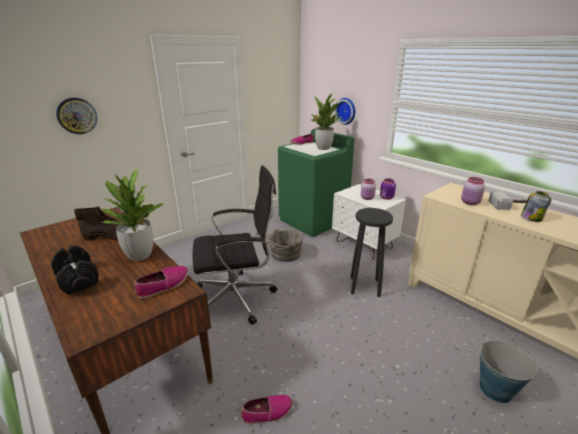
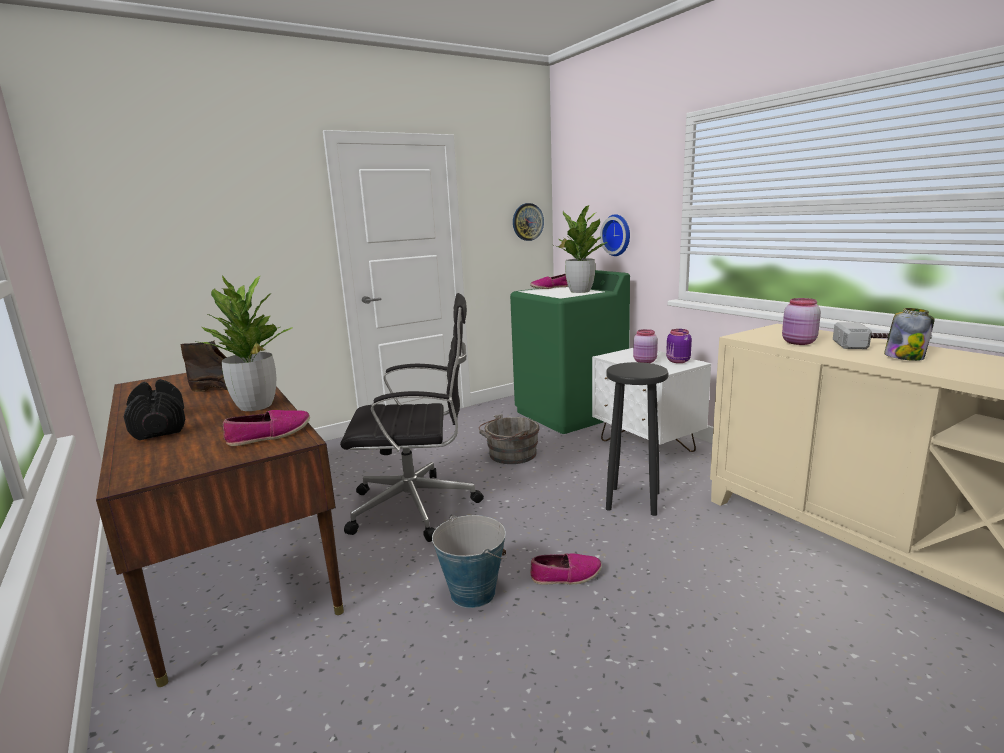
camera: 10 degrees right, 10 degrees down
(77, 116) = (215, 236): wall clock -> wall clock (527, 222)
(267, 412) = (415, 661): shoe -> shoe (566, 576)
(495, 389) = (842, 663): bucket -> bucket (472, 592)

